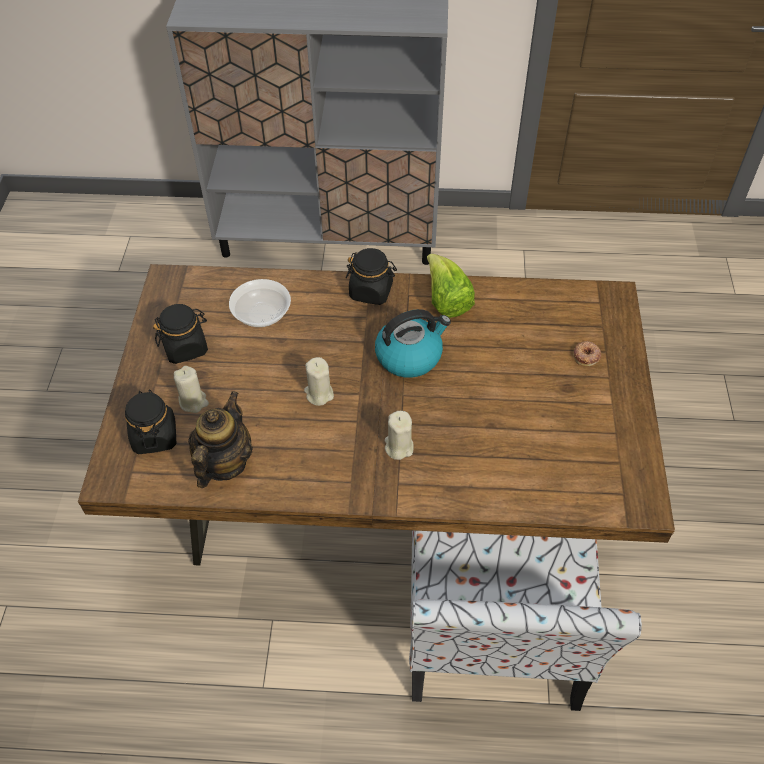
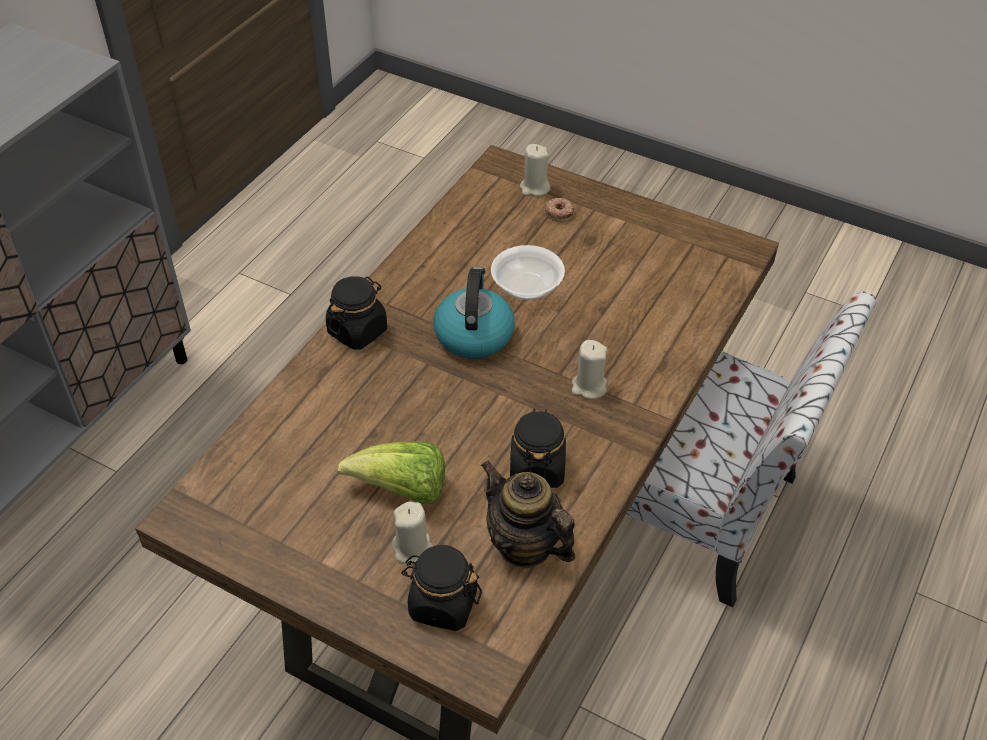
camera: 65 degrees left, 5 degrees down
(185, 347) = (318, 531): black jar -> black jar (537, 468)
(262, 314) = (319, 438): bowl -> bowl (527, 286)
(319, 394) = (477, 427): beige candle -> beige candle (534, 188)
(446, 300) = (417, 278): lettuce -> lettuce (402, 491)

